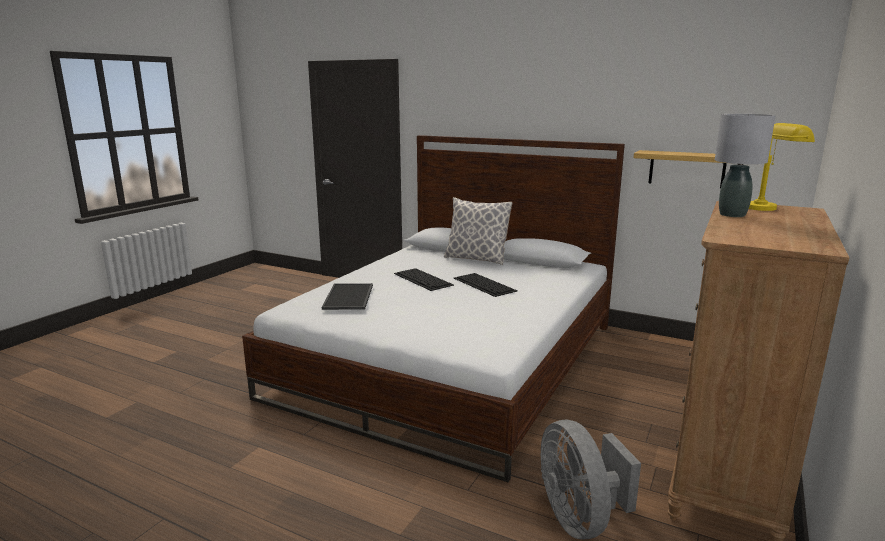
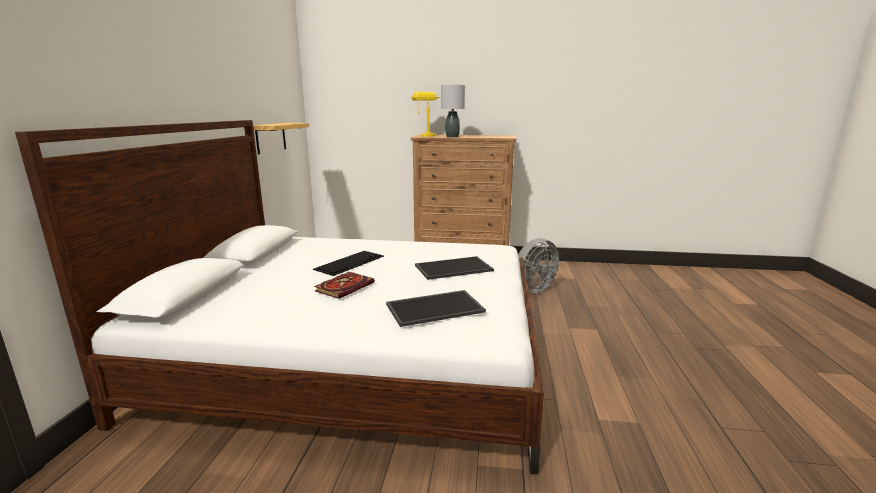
camera: 110 degrees left, 0 degrees up
(423, 279) = (345, 286): keyboard -> book
(433, 318) = (453, 268): none -> tray
(476, 259) = (246, 276): pillow -> none

